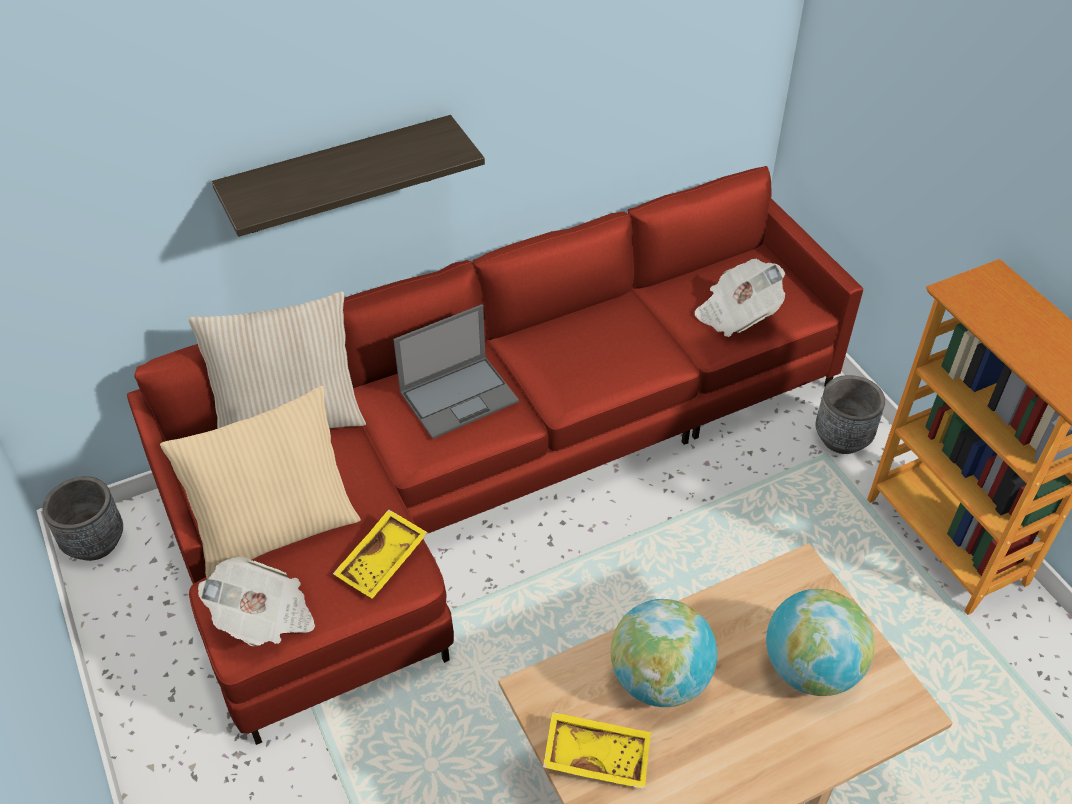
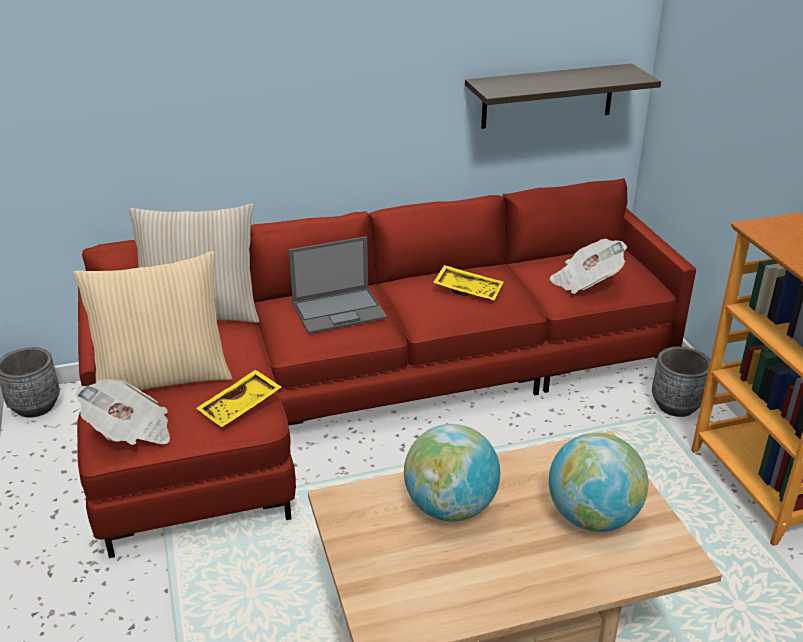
camera: 10 degrees right, 15 degrees down
(339, 176) = (265, 120): shelf -> shelf (548, 96)
(597, 754) = (377, 554): yellow tray -> yellow tray (468, 290)

